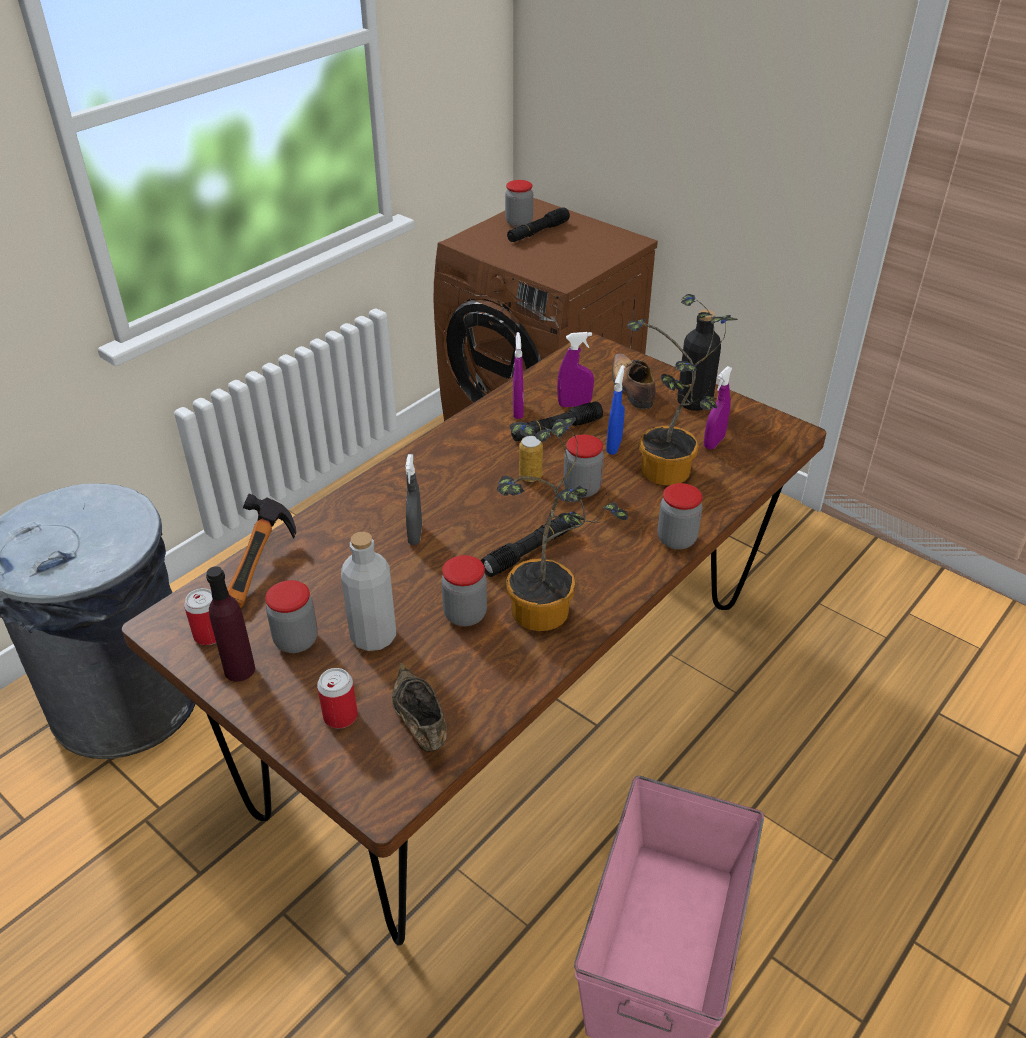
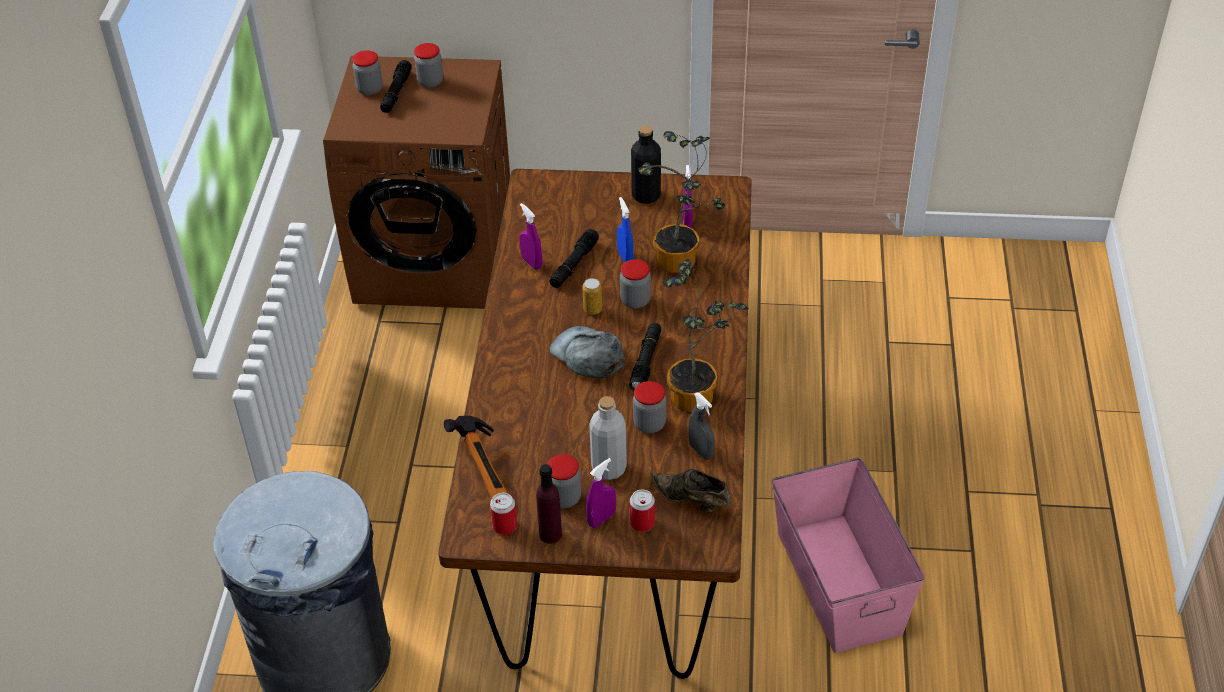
camera: 35 degrees left, 5 degrees up
(415, 535) = (561, 391): grey spray bottle -> grey spray bottle (701, 451)
(478, 515) = (588, 355): none -> grey cap
(574, 404) = (566, 238): purple spray bottle -> purple spray bottle (601, 519)
(631, 388) = (592, 204): shoe -> none
(676, 539) = (727, 306): jar -> jar (430, 82)

